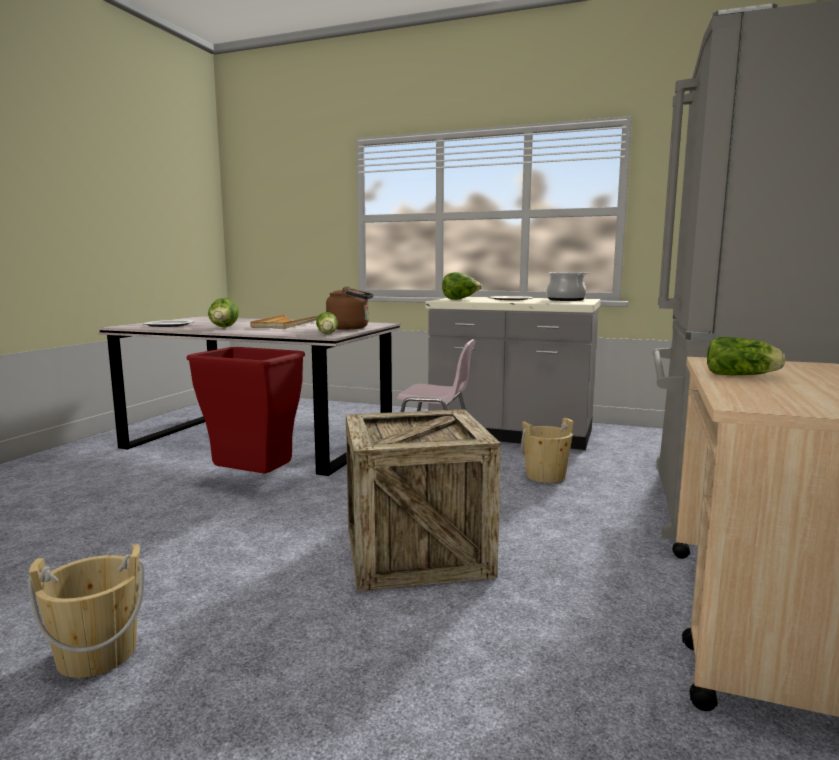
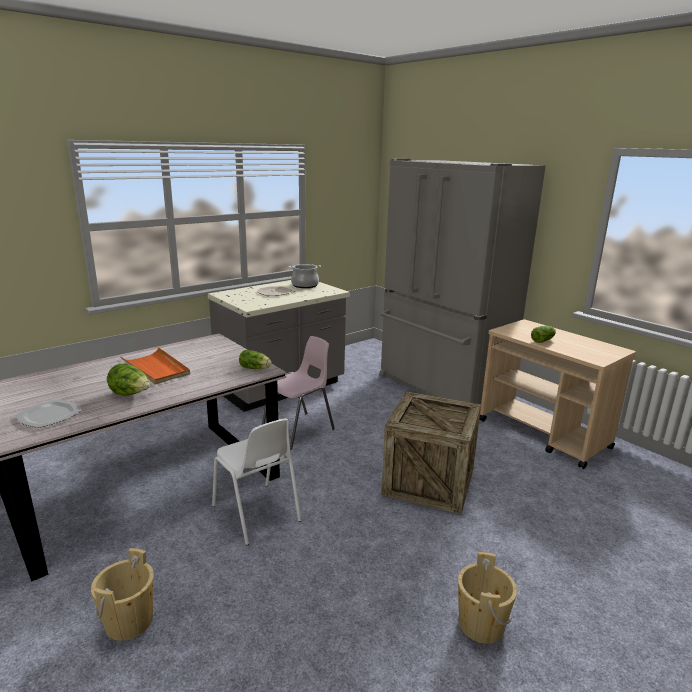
camera: 60 degrees left, 10 degrees up
(252, 483) = (256, 514): red trash can -> white chair
(285, 325) = (156, 368): beige tray -> orange tray
(351, 328) = (230, 354): brown kettle -> none
(460, 299) = (251, 301): lettuce -> none
(545, 476) = (364, 408): beige bucket -> beige bucket (129, 621)

